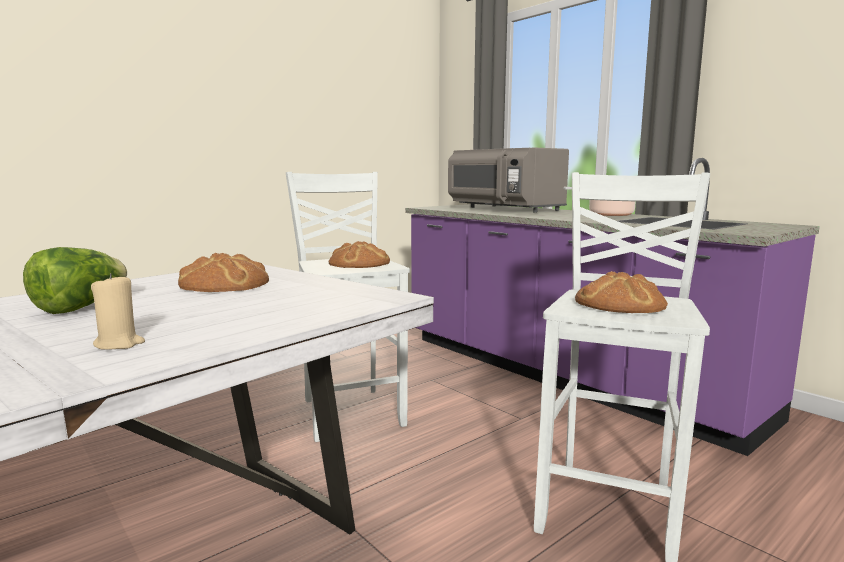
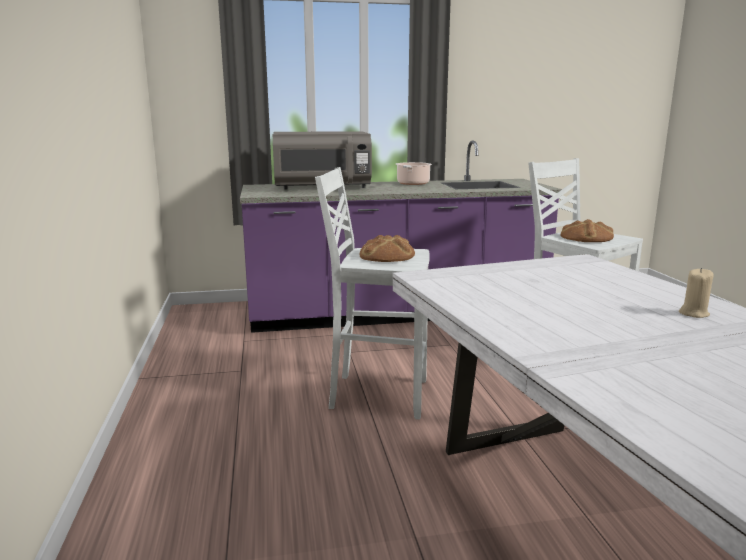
camera: 60 degrees left, 5 degrees up
(80, 308) = (575, 322): lettuce -> none
(225, 284) = (503, 285): bread -> none

